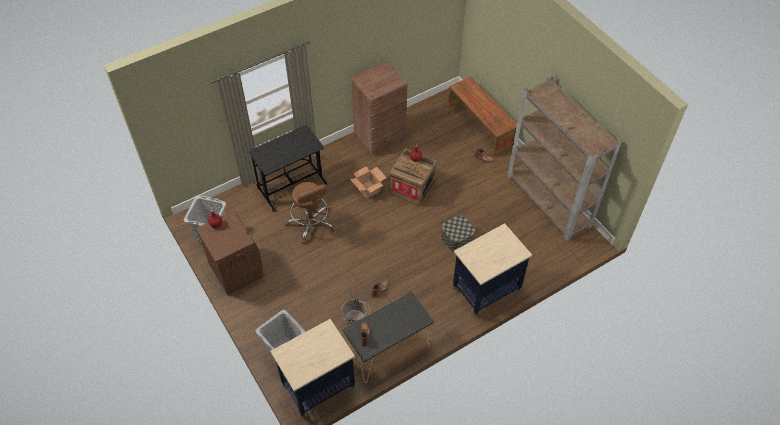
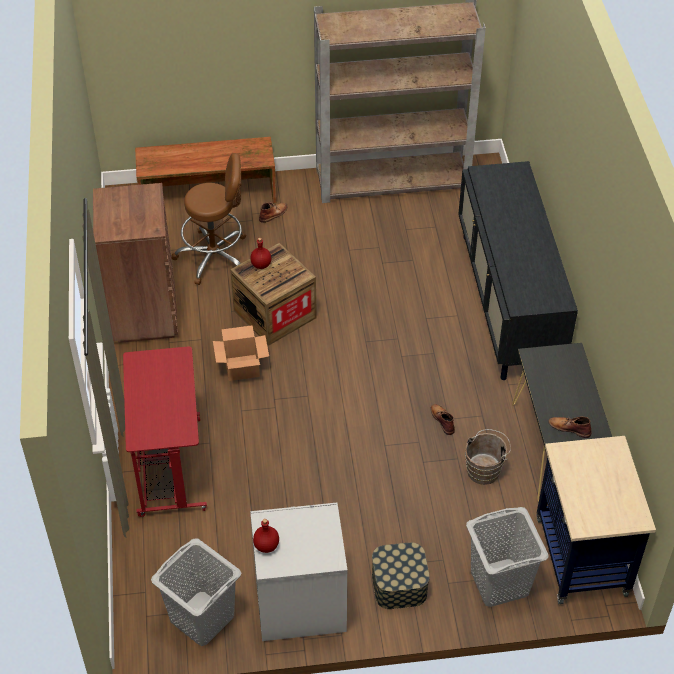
camera: 65 degrees left, 5 degrees down
(236, 270) = (299, 603): brown washing machine -> white washing machine
(292, 187) = (170, 466): black desk -> red desk
(311, 224) = (266, 465): brown stool -> brown stool (215, 257)
(457, 238) = (400, 299): storage box -> storage box (399, 585)
(486, 291) = (507, 302): blue cart -> black cabinet

